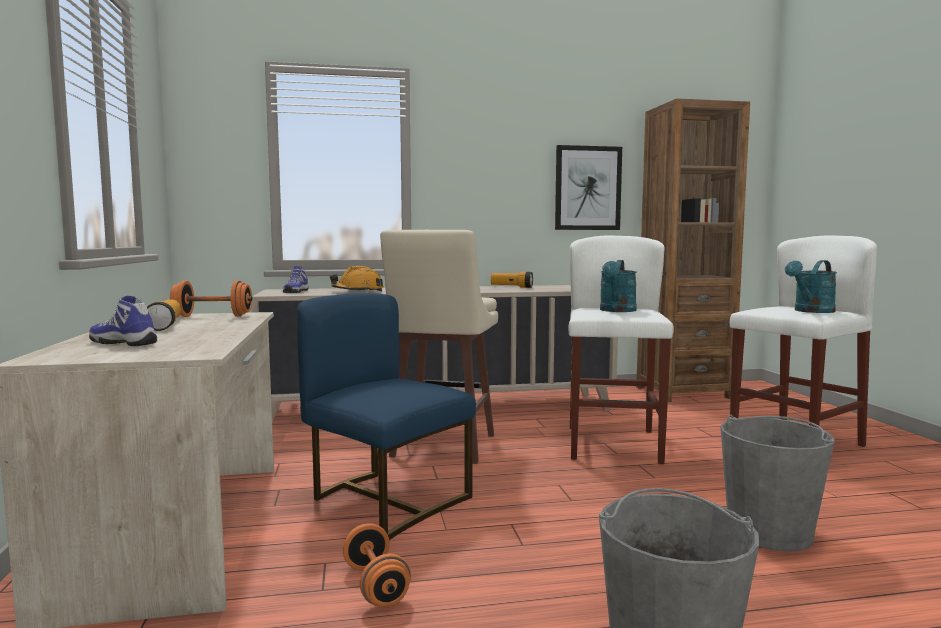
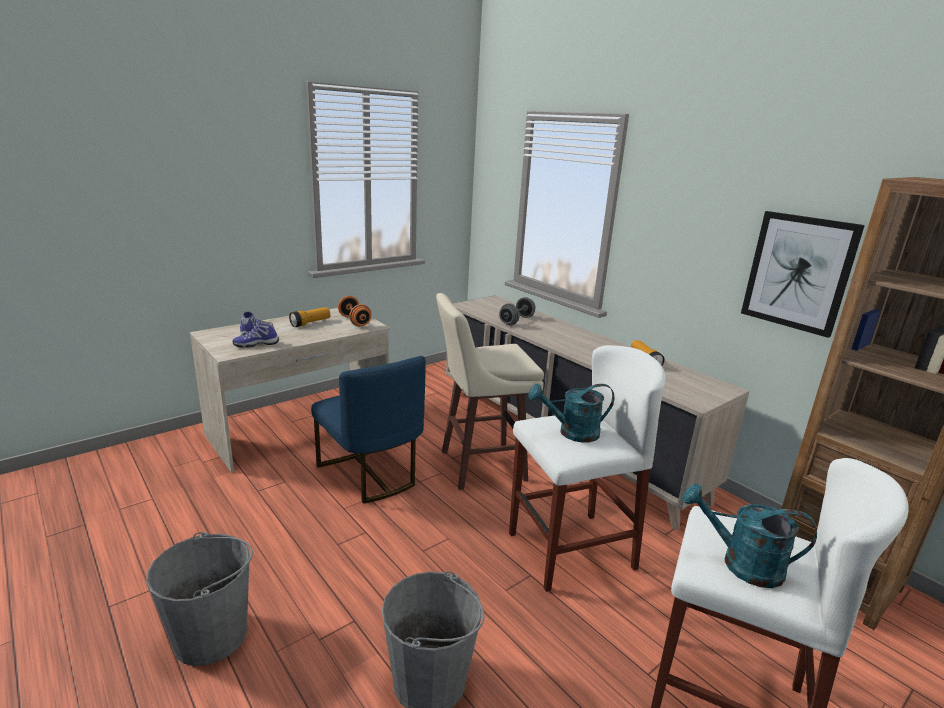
camera: 60 degrees right, 15 degrees up
(295, 292) = (488, 306): shoe -> shoe (256, 344)
(358, 291) = (516, 321): orange hard hat -> grey dumbbell
(376, 585) = (267, 505): orange dumbbell -> none
(386, 501) = (370, 474): blue chair -> blue chair turned 135 degrees clockwise

